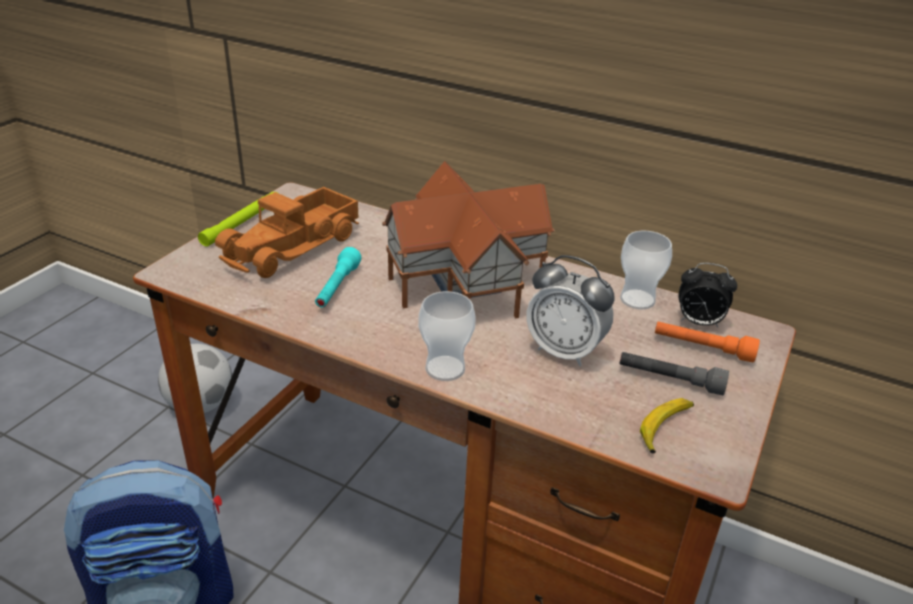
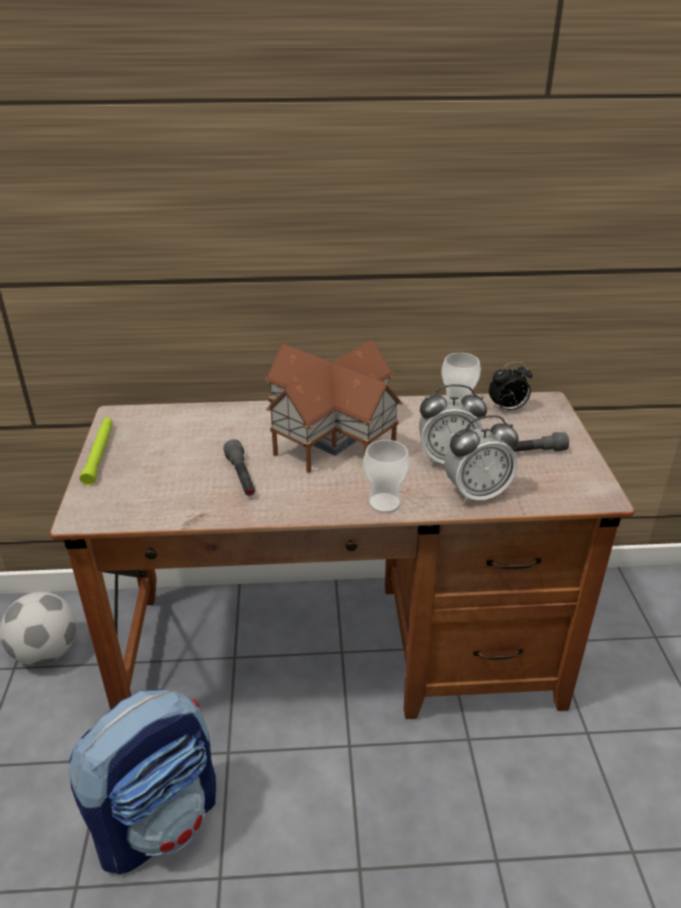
camera: 30 degrees left, 0 degrees up
(294, 247) = (169, 458): toy truck -> none
(337, 287) = (241, 476): turquoise flashlight -> grey flashlight
(557, 401) = (476, 494): none -> alarm clock
(665, 428) = (554, 484): banana -> none
(702, 348) = (526, 425): orange flashlight -> none

